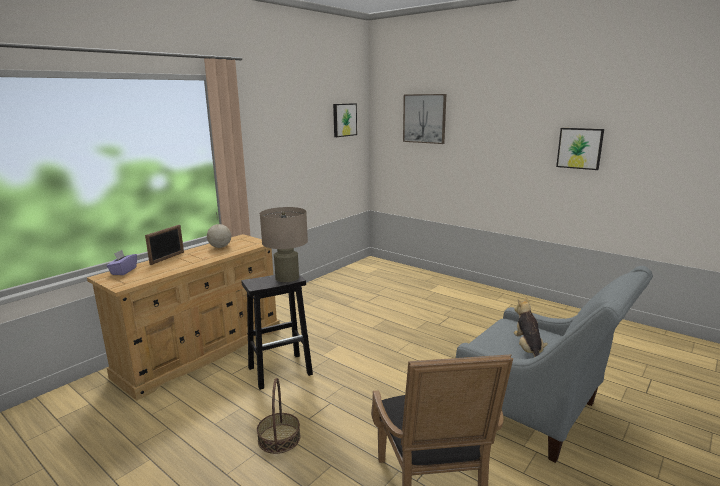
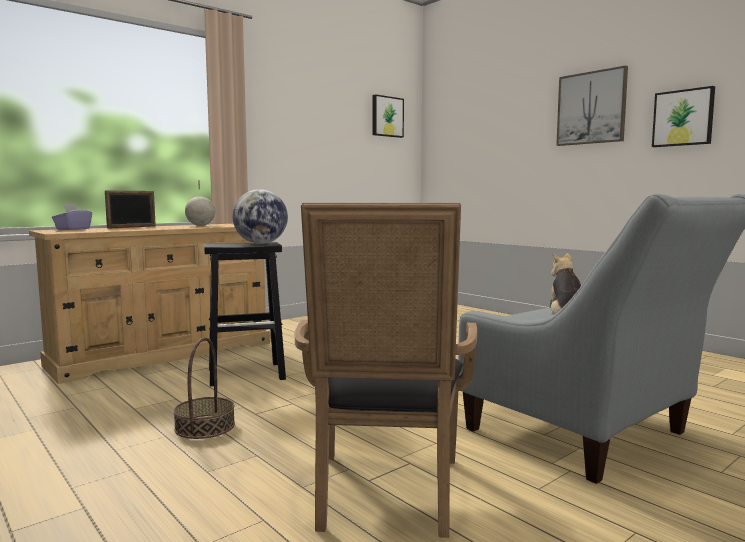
camera: 10 degrees right, 10 degrees down
(287, 277) = (261, 243): beige table lamp -> globe
(424, 118) = (485, 111): picture -> picture (591, 108)

